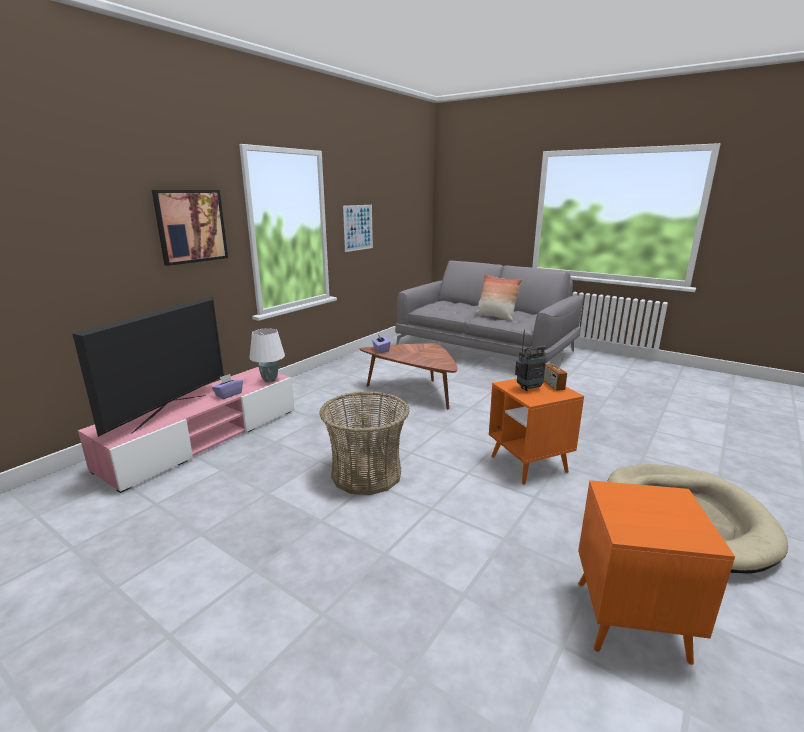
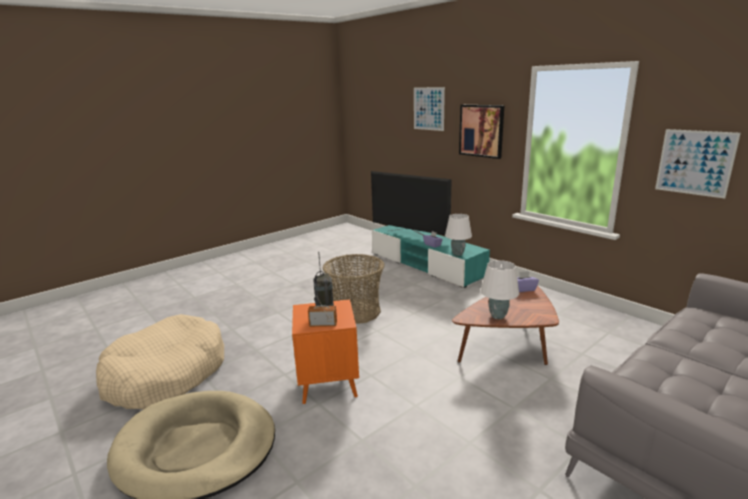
camera: 105 degrees right, 0 degrees up
(76, 199) = (428, 108): none -> picture
(204, 438) = (426, 264): pink tv stand -> turquoise tv stand
(438, 357) = (497, 316): none -> white table lamp
(495, 317) = (678, 371): pillow -> none
(630, 620) = (166, 374): orange side table -> beige dog bed

